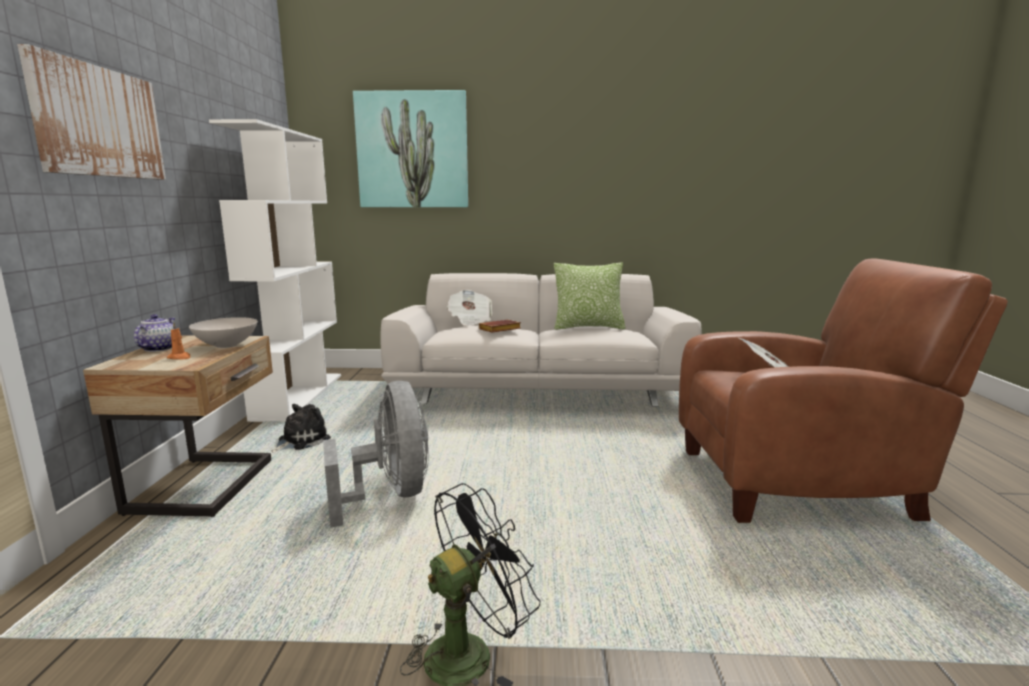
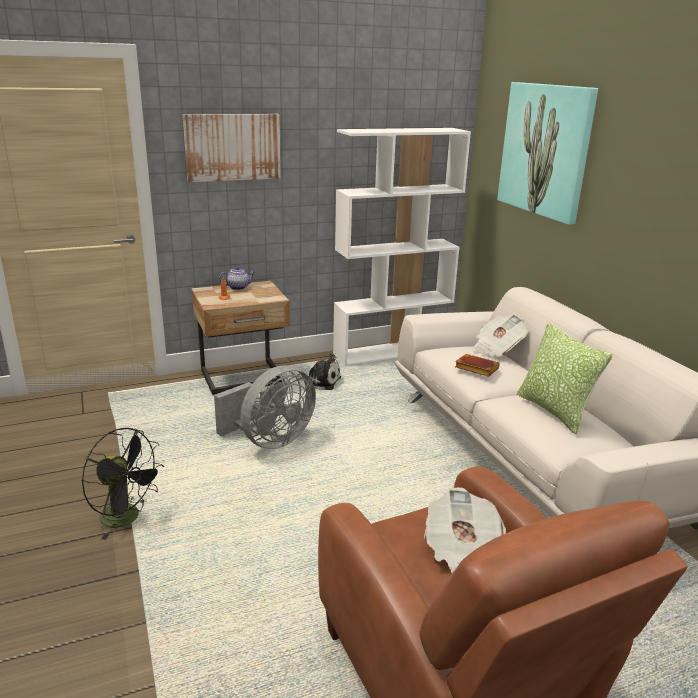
camera: 65 degrees right, 10 degrees up
(226, 346) = (255, 299): white bowl -> none

